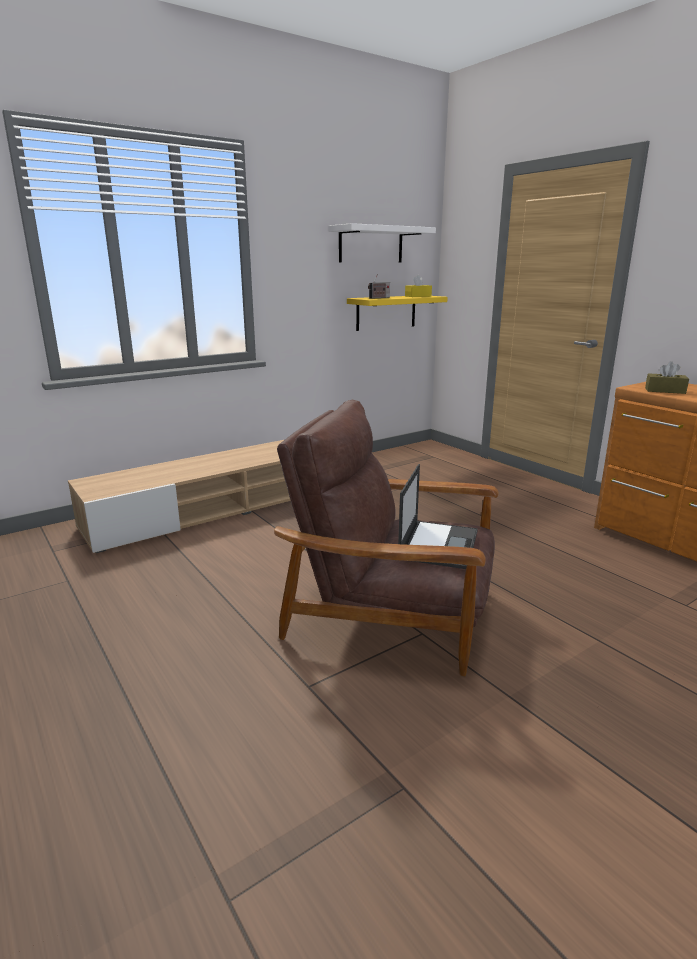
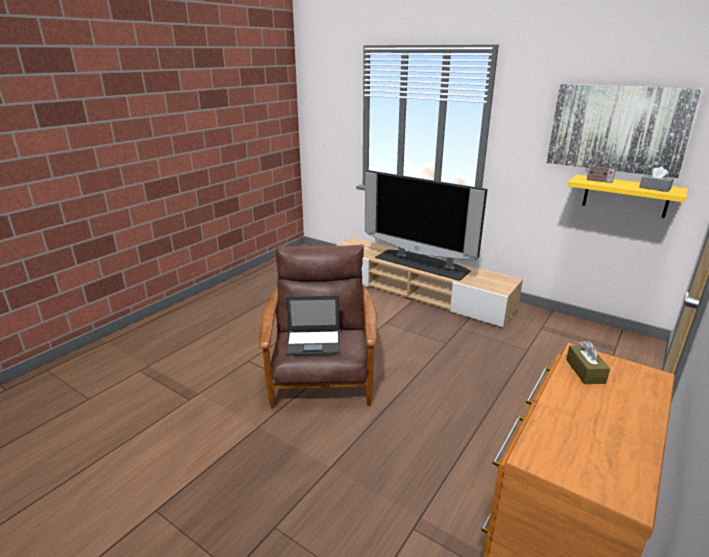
camera: 70 degrees right, 5 degrees up
(236, 458) = (422, 263): none -> television
(371, 245) = (618, 129): white shelf -> picture
(418, 296) = (654, 188): yellow tissue box -> grey tissue box

